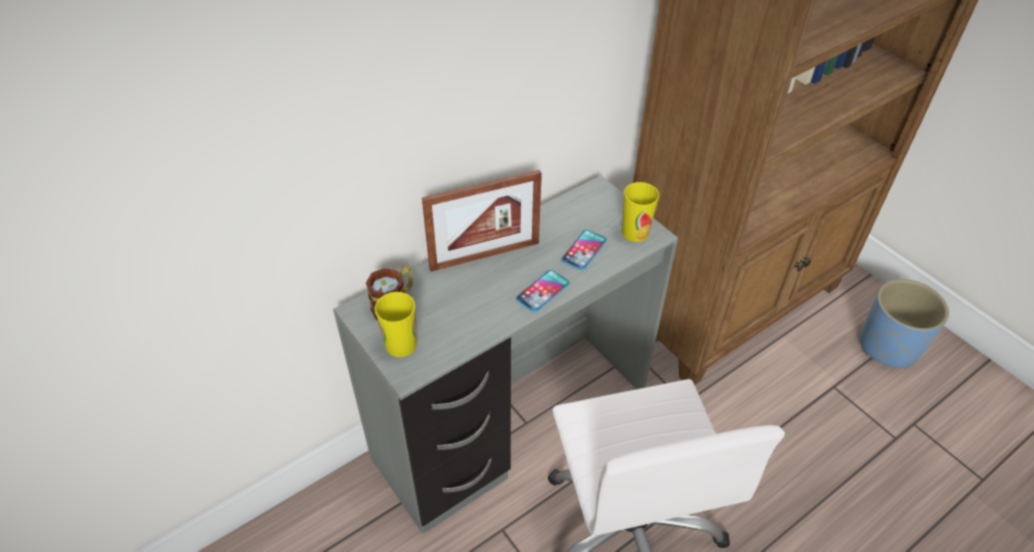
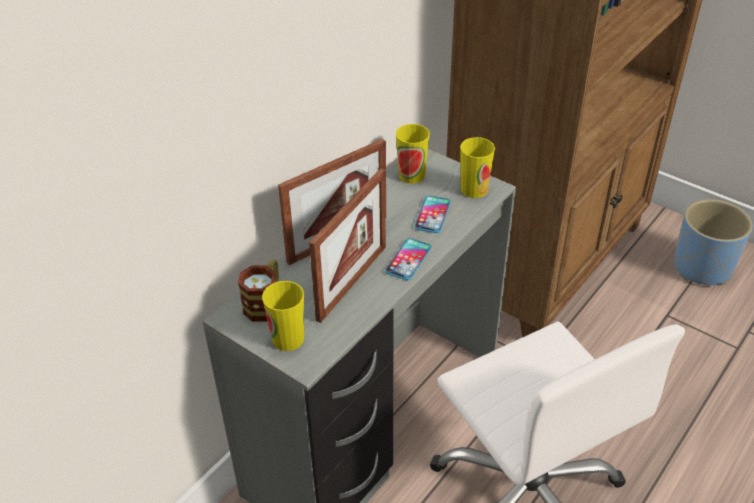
camera: 15 degrees left, 5 degrees down
(481, 302) = (352, 282): none -> picture frame
(580, 205) = (411, 175): none -> cup

